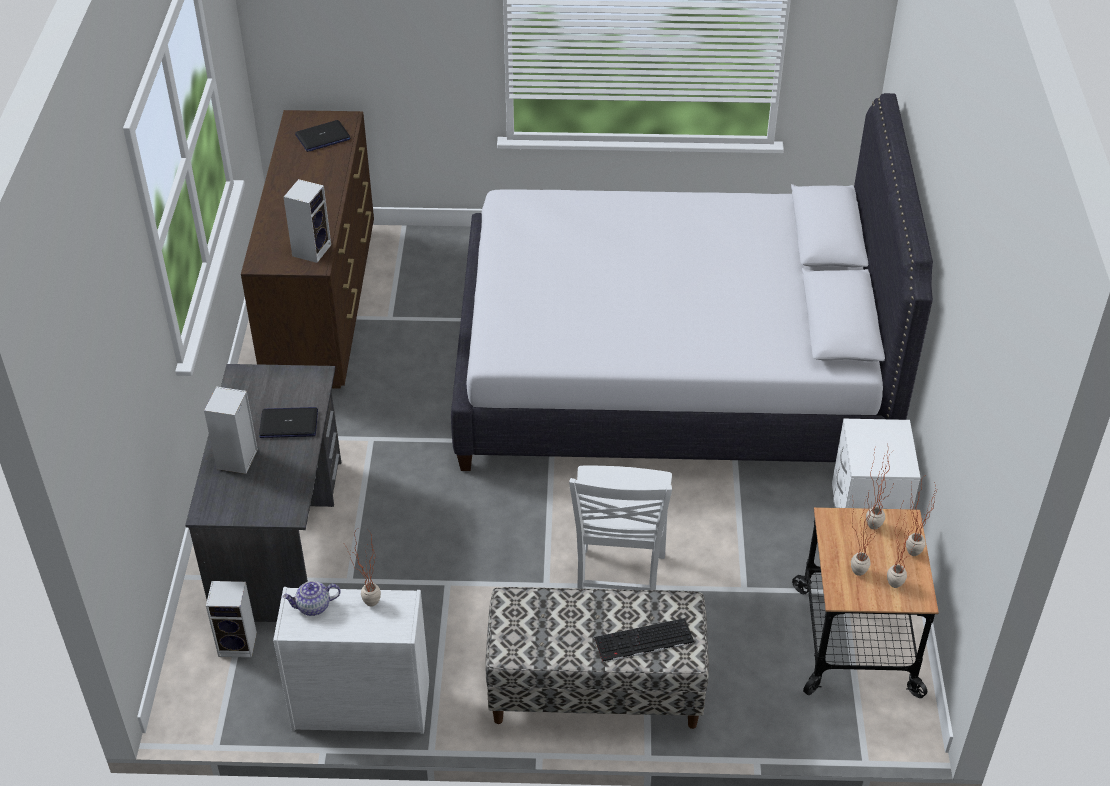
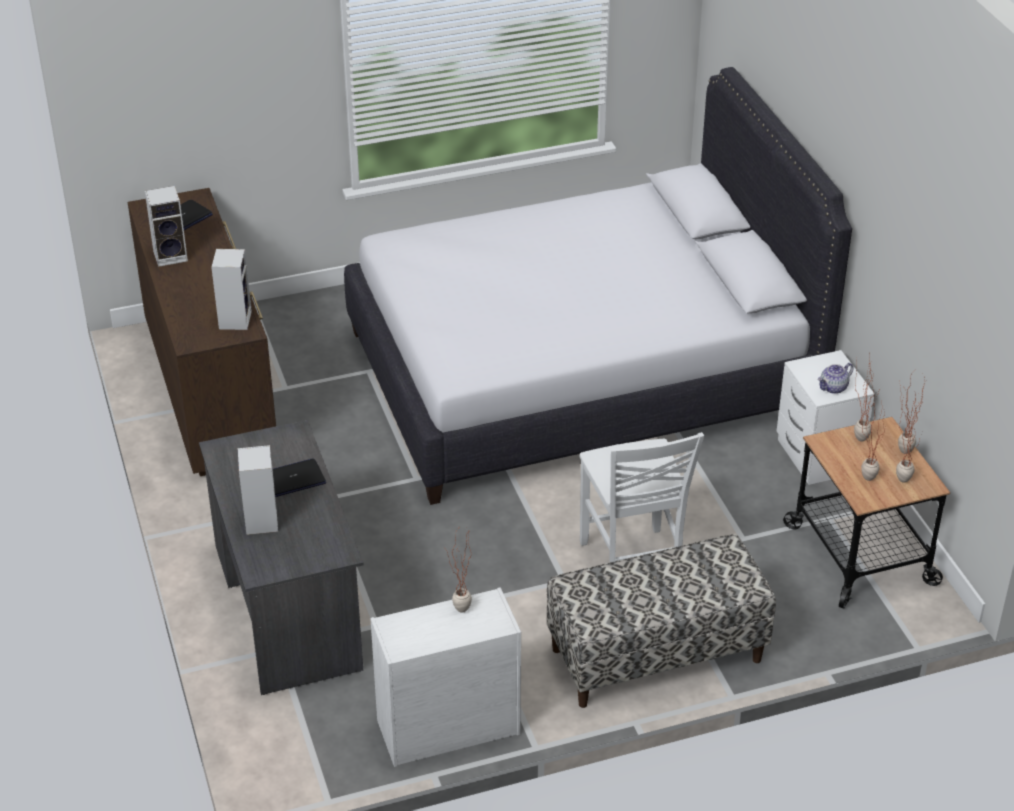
camera: 20 degrees left, 5 degrees down
(239, 644) = (300, 708): speaker -> speaker (171, 255)
(313, 607) = (409, 627): teapot -> teapot (833, 388)
(643, 641) = (707, 586): keyboard -> none

